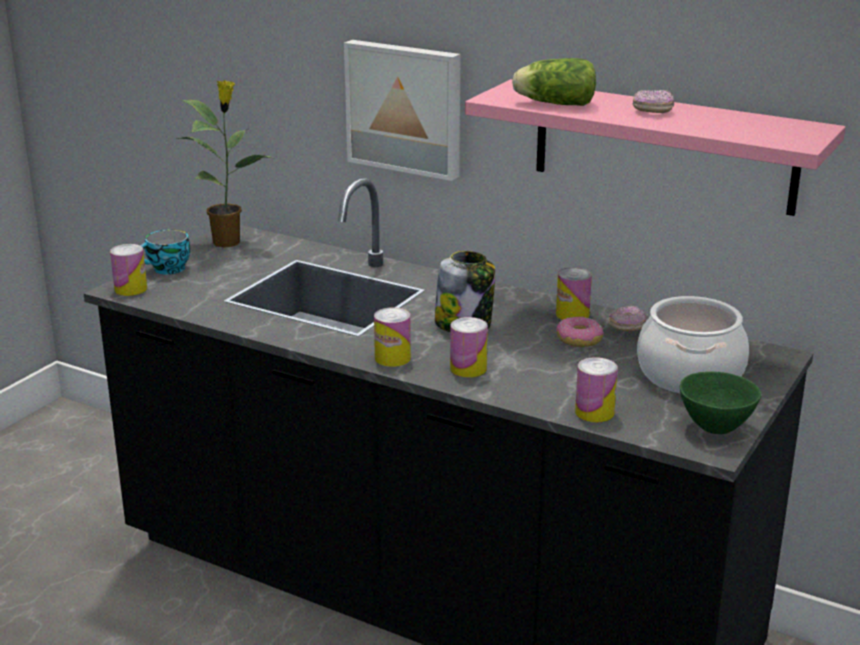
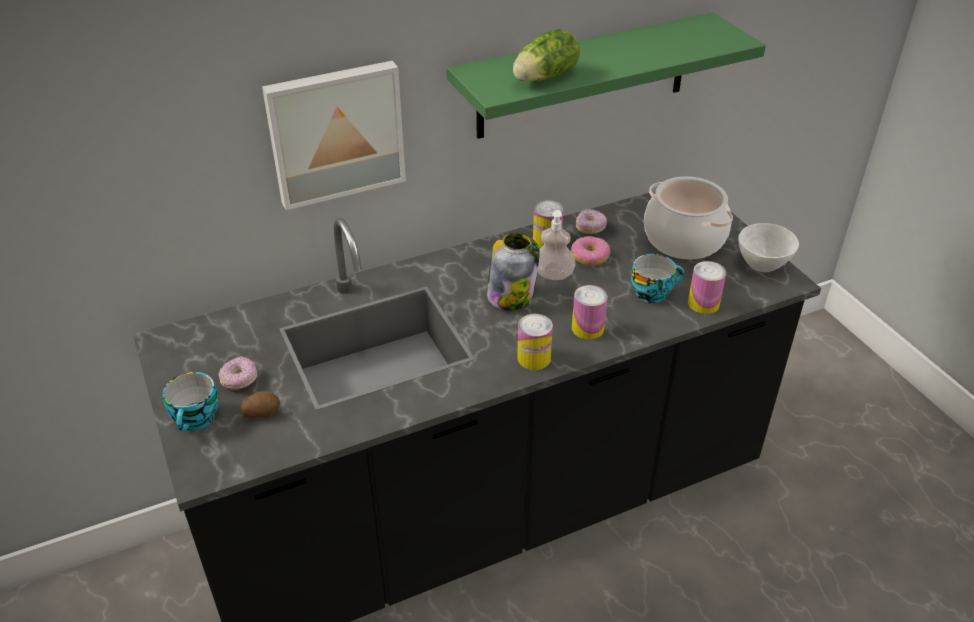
camera: 55 degrees left, 15 degrees up
(131, 289) = (212, 464): can -> none
(199, 285) = (261, 412): none -> potato
(228, 242) = (183, 353): potted plant -> none
(524, 332) = (553, 274): none -> soap dispenser
(571, 383) = (652, 292): none -> cup
(652, 111) = (609, 53): donut -> donut (239, 380)
(663, 146) = (583, 76): pink shelf -> green shelf
(715, 428) = (762, 266): green bowl -> white bowl

